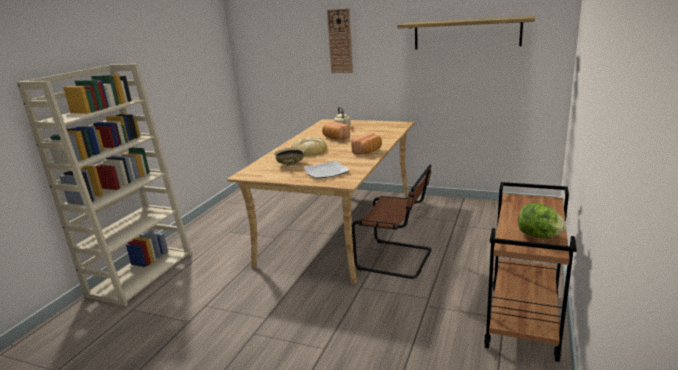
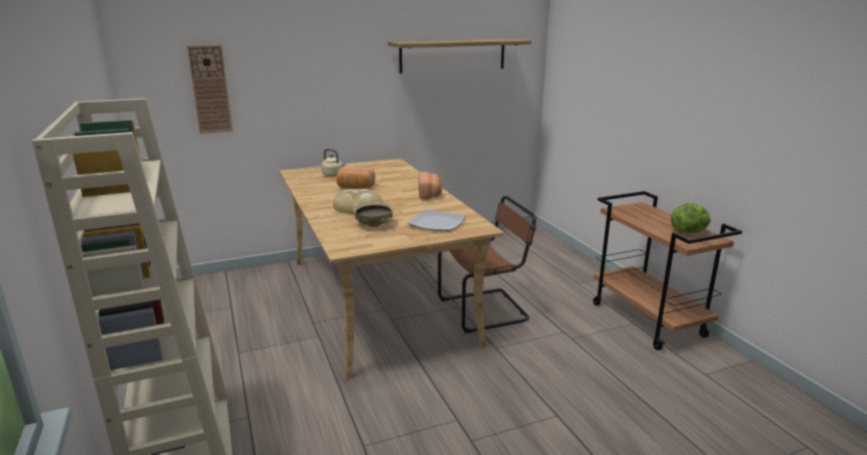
camera: 45 degrees left, 0 degrees up
(340, 41) = (304, 64): wall clock -> wall clock (210, 89)

